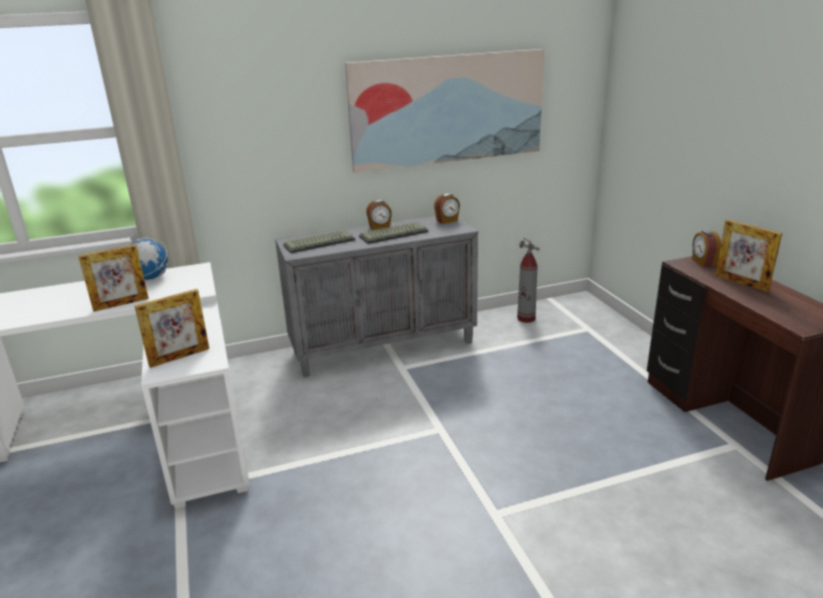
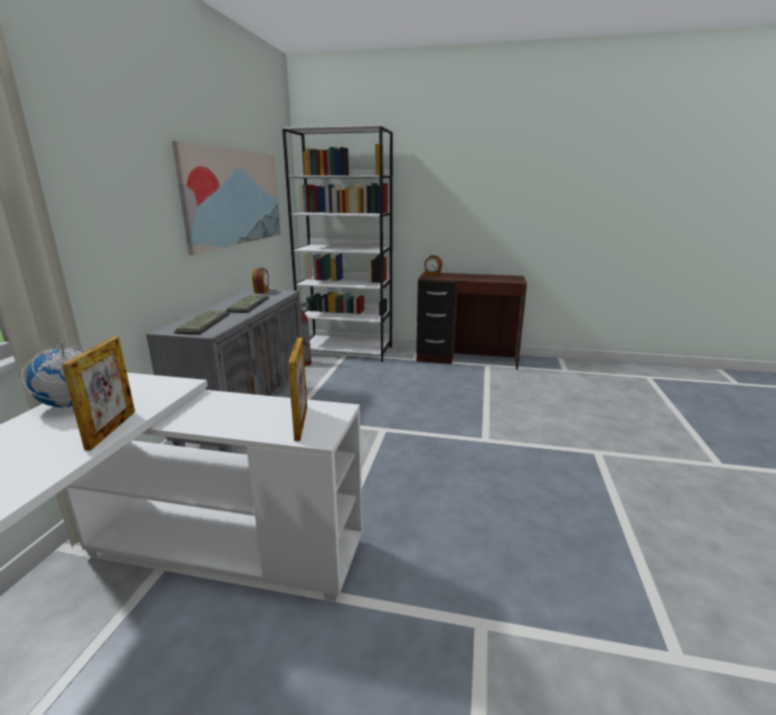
camera: 60 degrees left, 5 degrees down
(379, 227) = (224, 305): alarm clock -> none
(599, 325) = (347, 351): none -> white bookcase
(741, 282) = (464, 276): picture frame -> none

